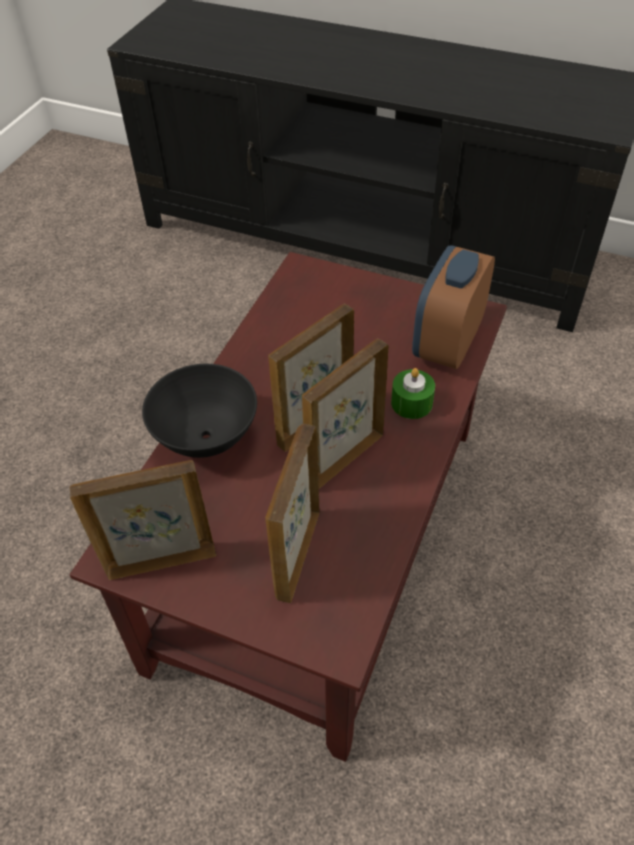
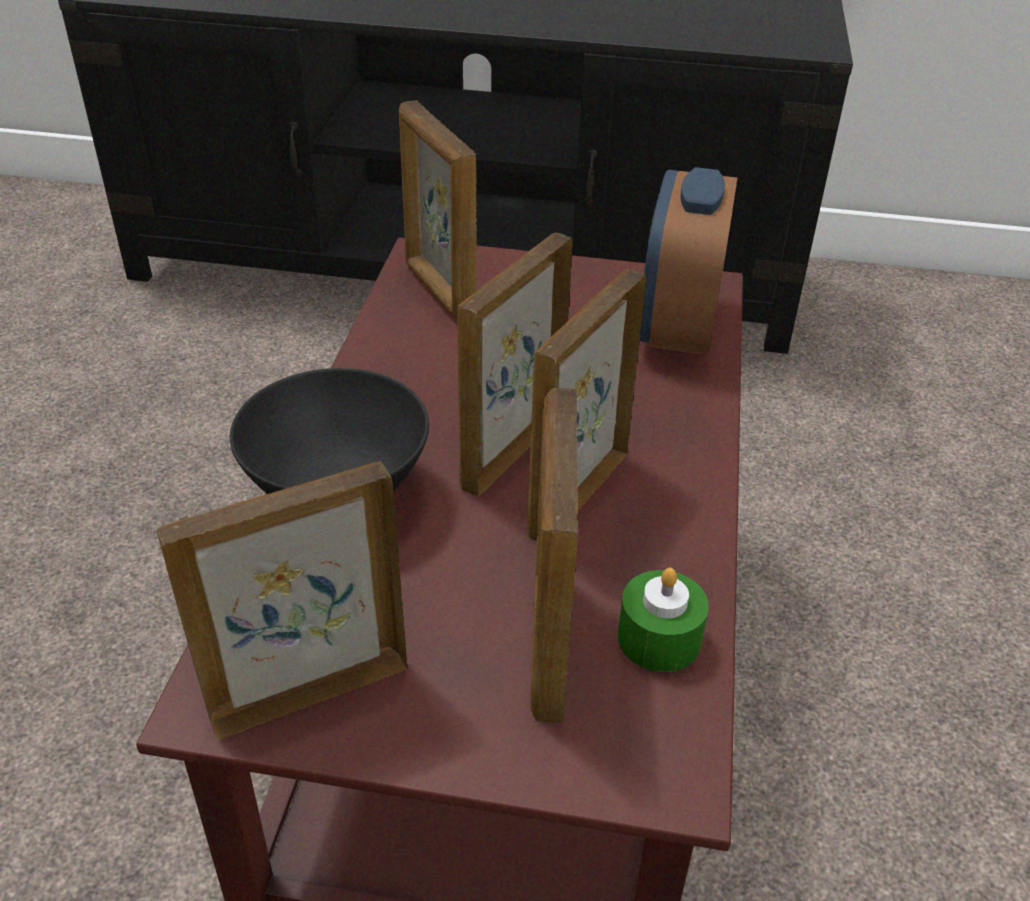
camera: 15 degrees left, 10 degrees down
(303, 299) = (439, 292): none -> picture frame
(411, 403) = (654, 406): green candle -> green candle (659, 638)

